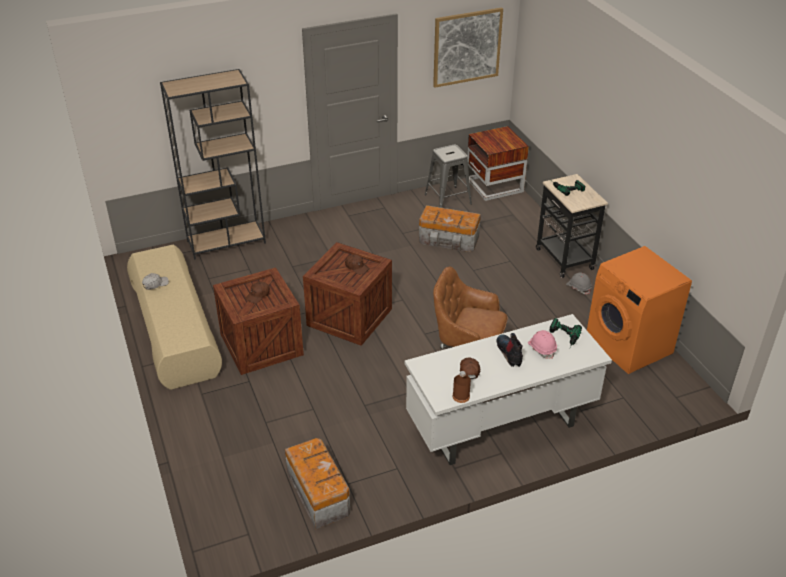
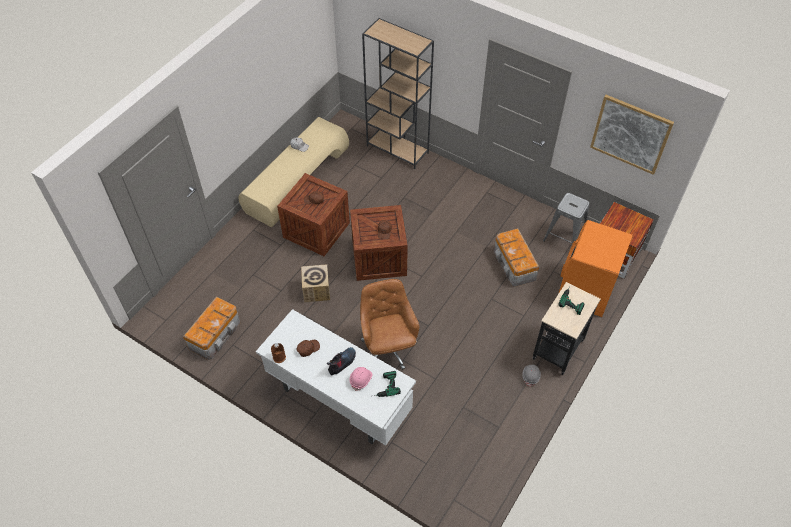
camera: 55 degrees right, 15 degrees up
(343, 381) = (316, 290): none -> cardboard box
(627, 345) = (489, 440): orange washing machine -> orange washing machine (585, 289)

